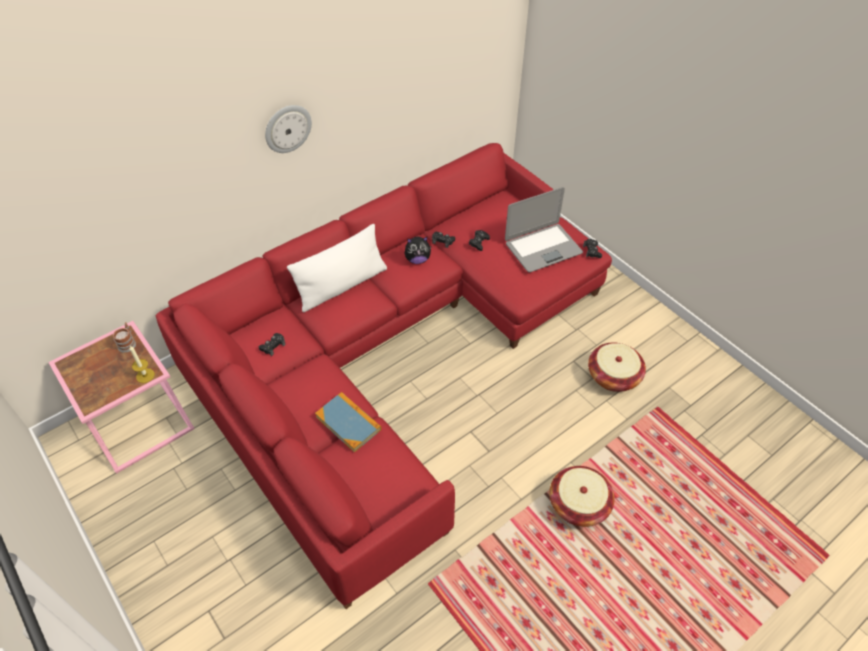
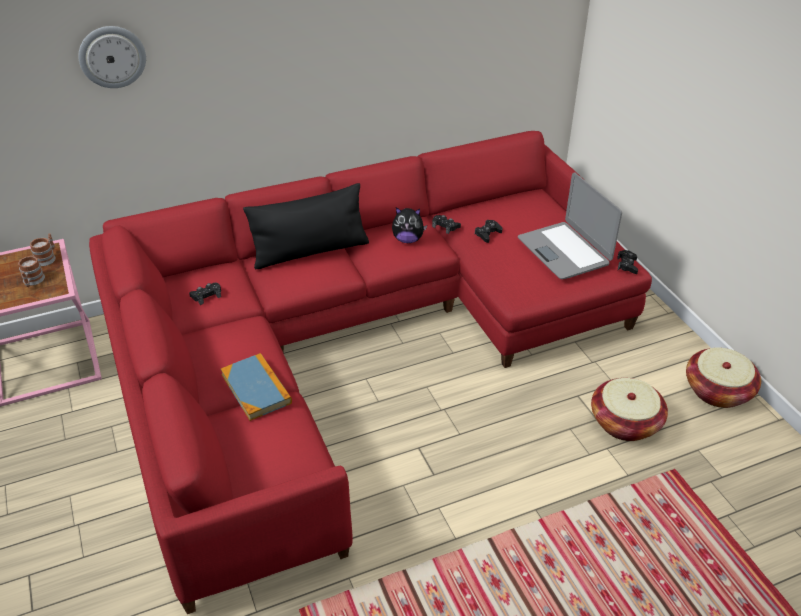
camera: 15 degrees right, 10 degrees down
(126, 369) = (33, 281): none -> mug
(145, 375) = (49, 291): candle -> none
(287, 128) = (273, 50): wall clock -> wall clock (112, 56)
(342, 286) = (310, 251): white pillow -> black pillow
(542, 248) = (564, 251): laptop -> laptop turned 75 degrees clockwise
(578, 504) = (529, 562): basket -> basket (717, 391)

